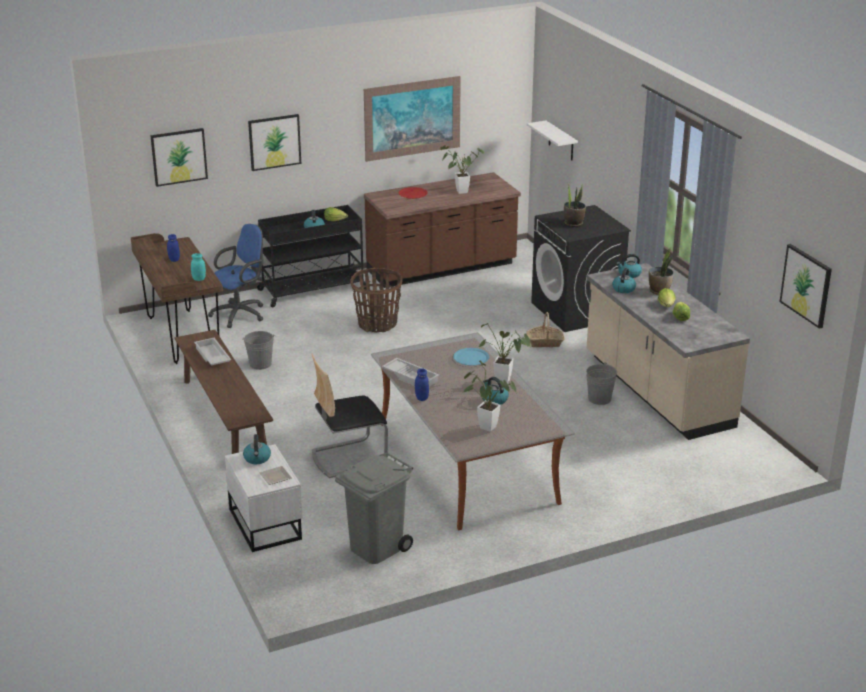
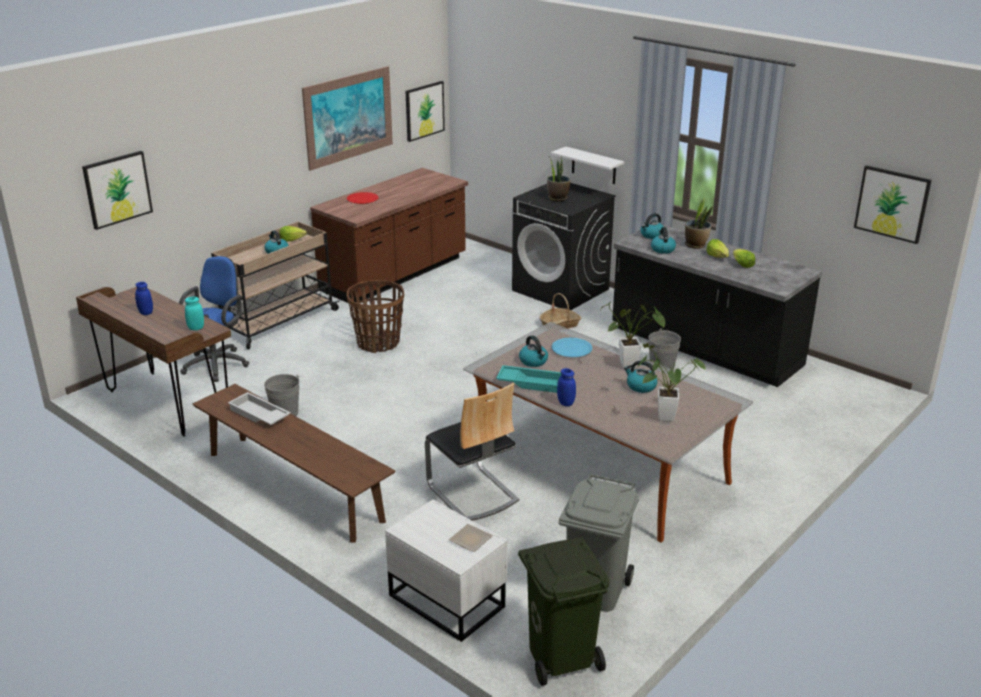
camera: 25 degrees left, 0 degrees up
(257, 459) = (428, 523): kettle -> kettle (534, 361)
(274, 142) = (218, 159): picture -> picture (424, 110)
(311, 290) = (277, 322): black cart -> beige cart
(312, 581) = (562, 657): none -> green trash can
(348, 457) = (472, 493): chair -> chair turned 75 degrees counterclockwise
(411, 376) = (531, 382): white tray -> turquoise tray
(459, 192) = (408, 190): potted plant -> none
(561, 141) = (498, 122): white shelf -> white shelf (593, 166)
(656, 391) = (704, 348): beige counter -> black counter

